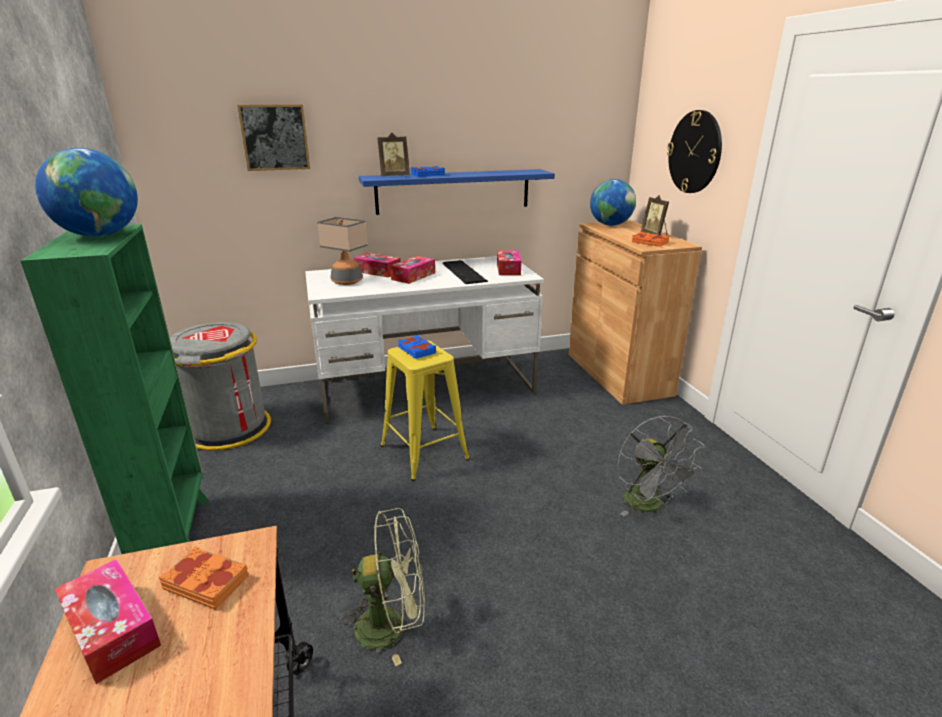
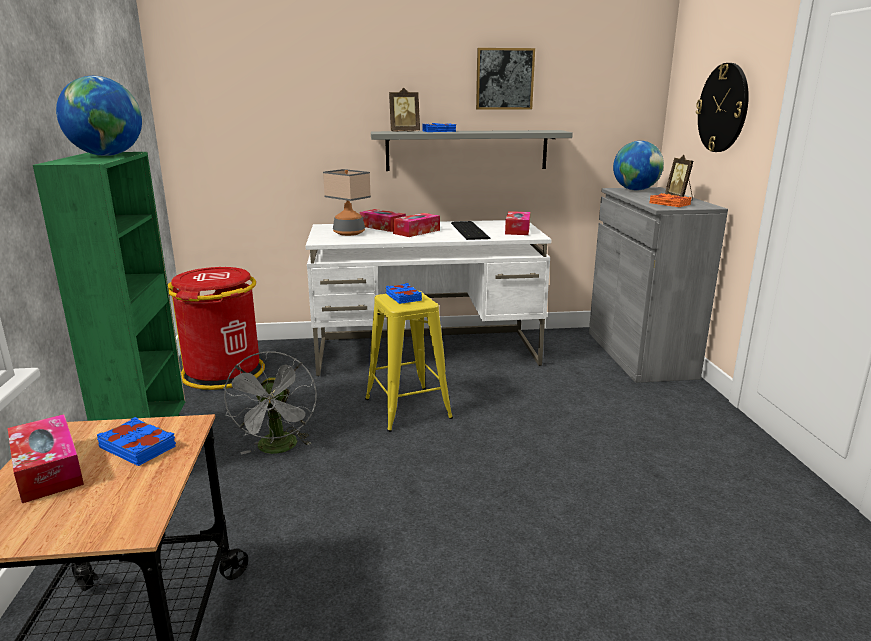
camera: 10 degrees right, 5 degrees down
(207, 582) = (138, 447): orange book -> blue book
(229, 428) = (224, 372): grey trash can -> red trash can
(275, 137) = (292, 92): picture -> picture (504, 79)
(392, 625) = (331, 552): green fan -> none
(453, 191) = (467, 150): blue shelf -> grey shelf
(618, 374) = (639, 354): brown cabinet -> grey cabinet
(649, 505) = (637, 478): grey fan -> grey fan (278, 449)

